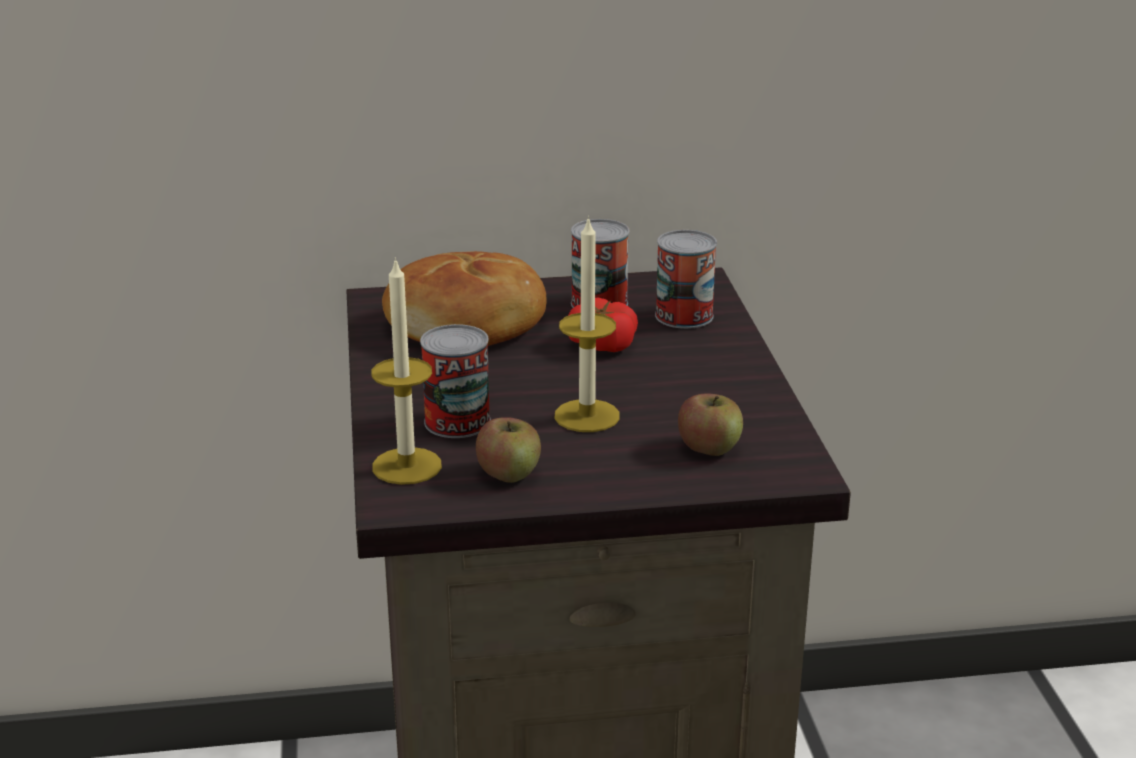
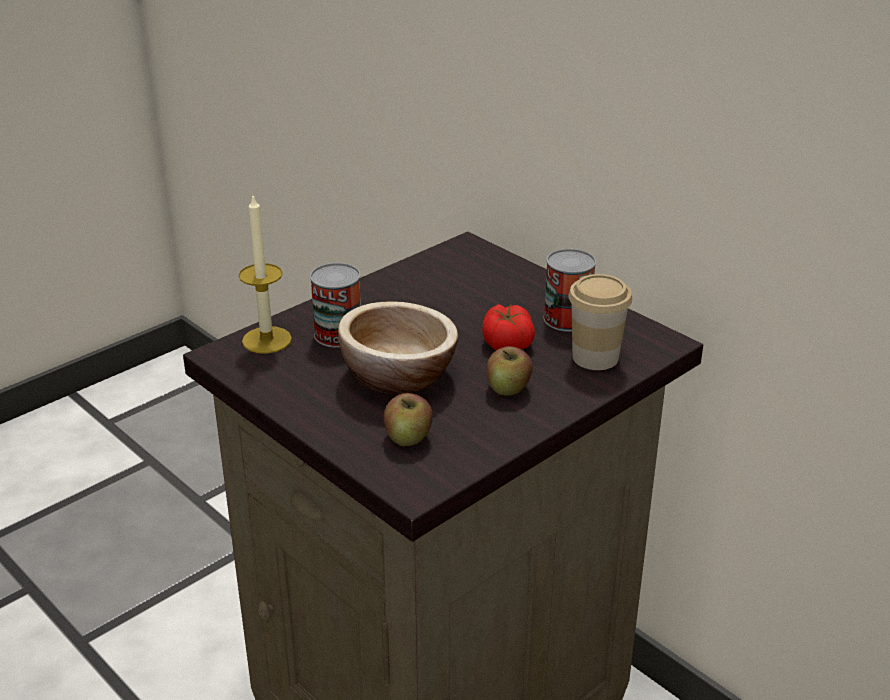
camera: 55 degrees right, 5 degrees up
(468, 324) = (472, 287): bread -> none
(508, 473) = (293, 376): apple -> apple (508, 388)
(587, 416) = (398, 375): candle -> bowl
(684, 316) = (595, 357): can -> cup

